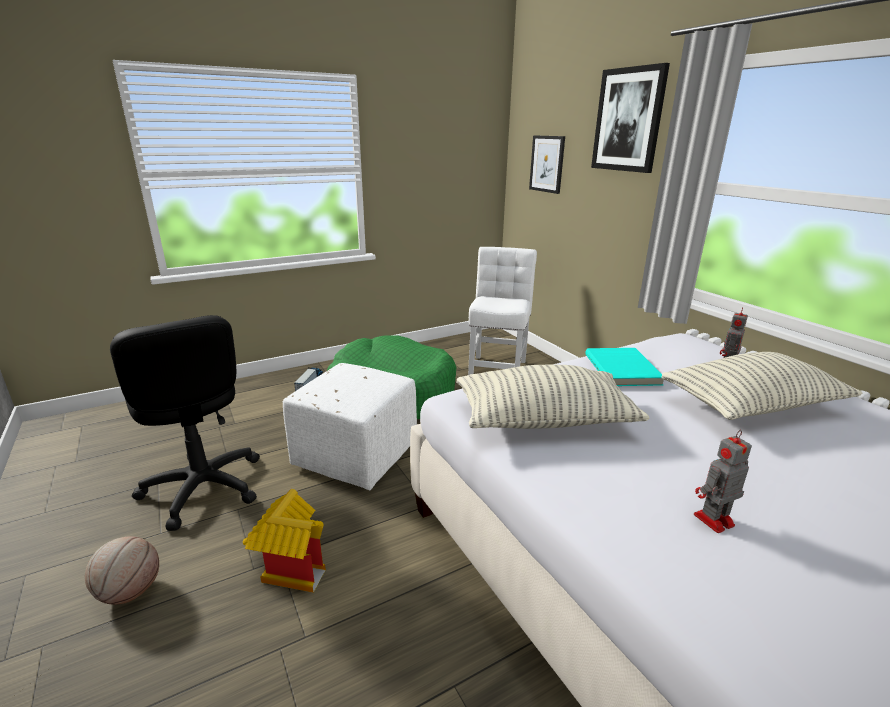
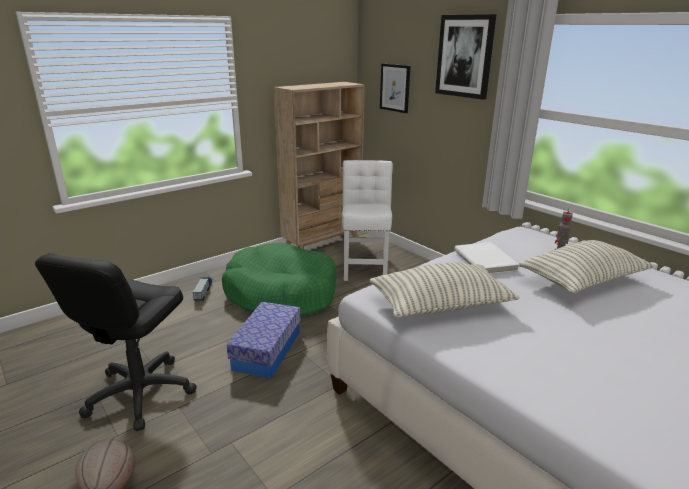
camera: 10 degrees left, 0 degrees up
(203, 487) = (140, 393): black office chair -> black office chair turned 60 degrees clockwise
(290, 568) = (242, 448): toy house -> none
(356, 455) = (267, 350): white ottoman -> storage box
(455, 344) = (323, 245): none -> beige bookcase
(623, 369) = (486, 260): turquoise book -> white book
(712, 520) = (575, 364): toy robot -> none

